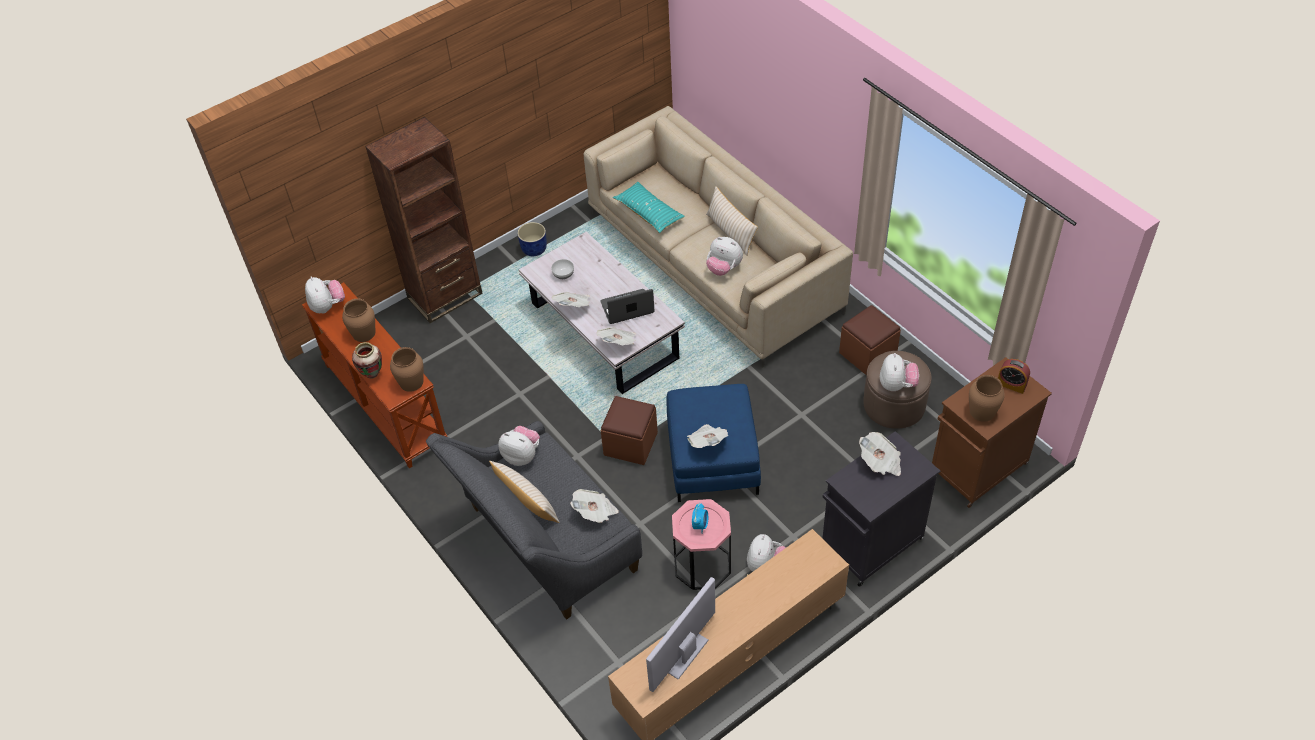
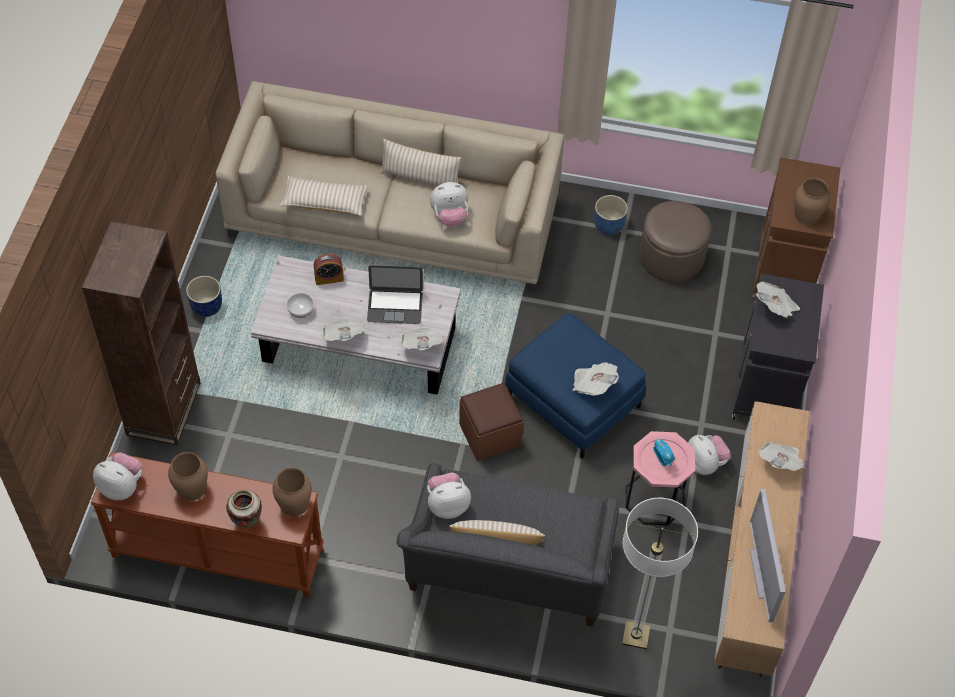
camera: 45 degrees left, 5 degrees up
(589, 648) = (636, 635): none -> floor lamp
(595, 512) = (564, 510): newspaper -> newspaper (780, 462)
(627, 307) = (395, 306): laptop -> laptop turned 120 degrees counterclockwise
(648, 213) = (324, 202): turquoise pillow -> beige pillow
(867, 354) = (609, 225): brown ottoman -> blue planter
(897, 385) = (687, 236): plush toy -> none
(1011, 384) = (806, 178): alarm clock -> alarm clock (329, 278)

